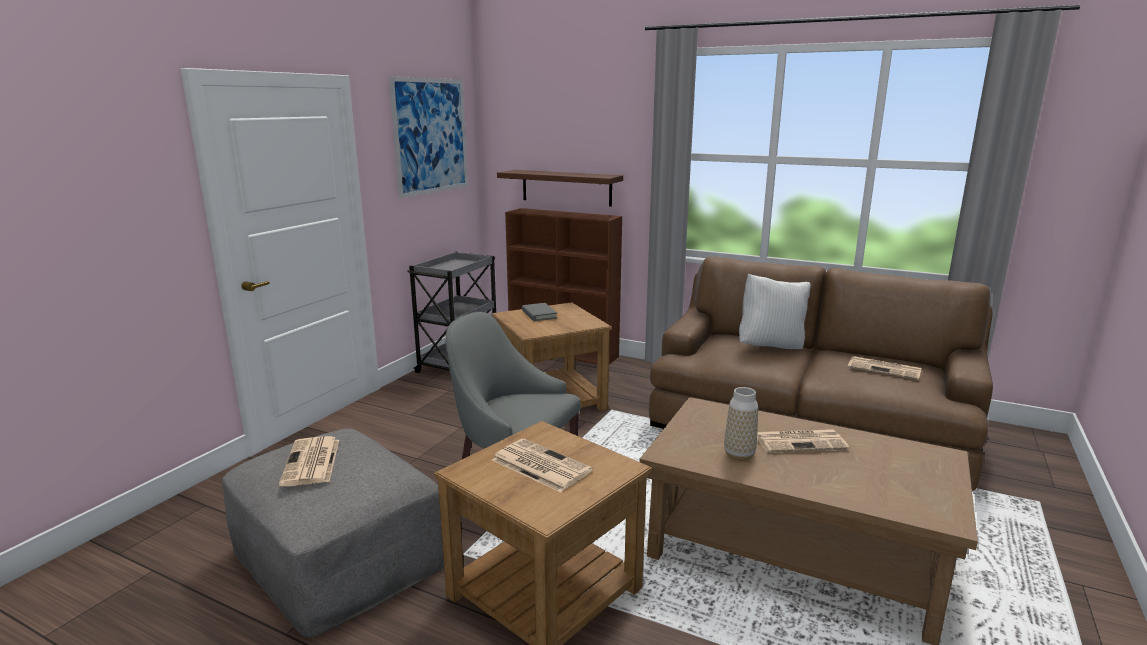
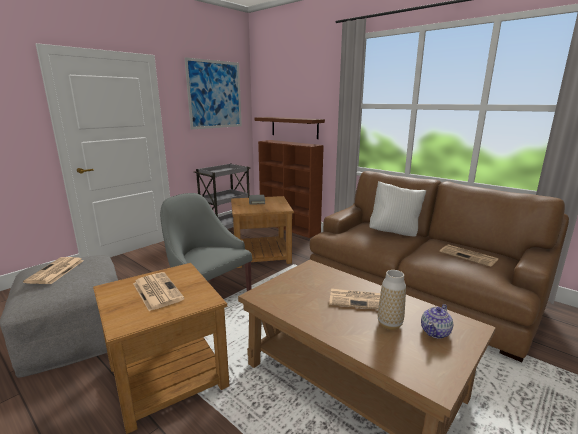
camera: 15 degrees right, 0 degrees up
(739, 455) = (307, 303): vase -> vase (389, 324)
(910, 466) = (435, 332): none -> teapot

